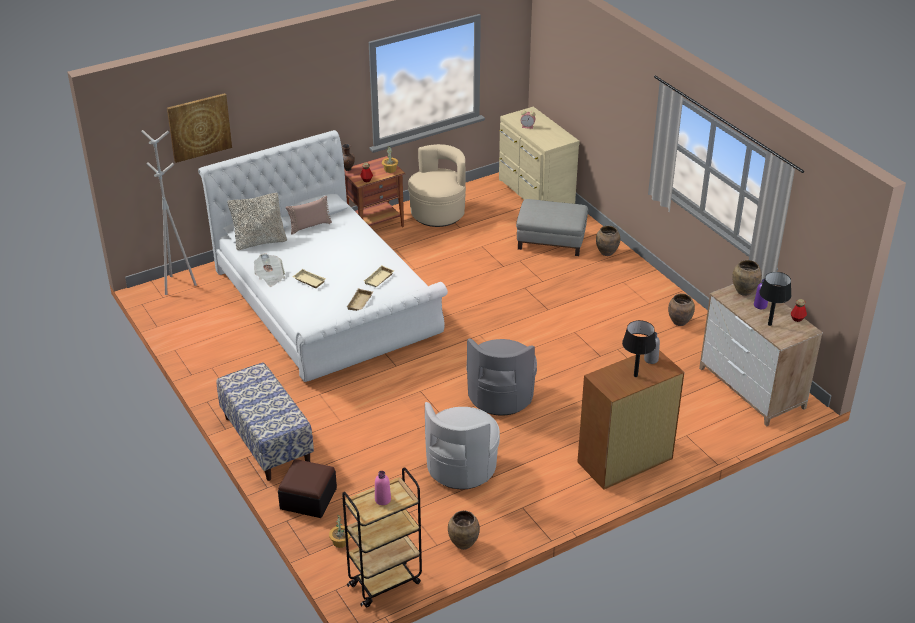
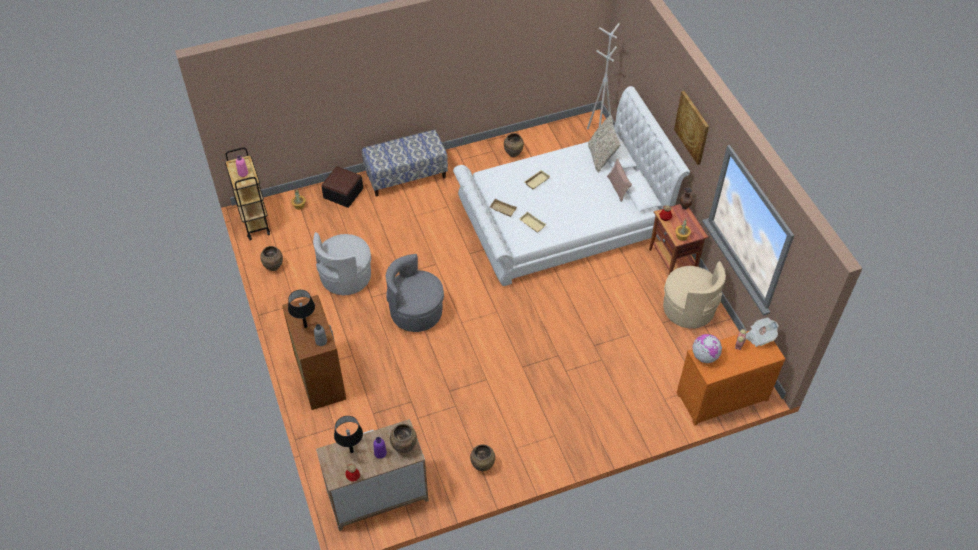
camera: 100 degrees right, 15 degrees up
(199, 127) = (644, 63): picture -> picture (692, 127)
(270, 277) = (548, 160): newspaper -> newspaper (759, 336)
(461, 467) = (346, 277): white armchair -> white armchair turned 90 degrees counterclockwise
(534, 193) = (720, 395): beige dresser -> orange dresser
(548, 142) = (704, 356): none -> globe
(551, 240) = (631, 391): grey ottoman -> none
(606, 252) = (605, 433): brown vase -> brown vase (513, 154)

